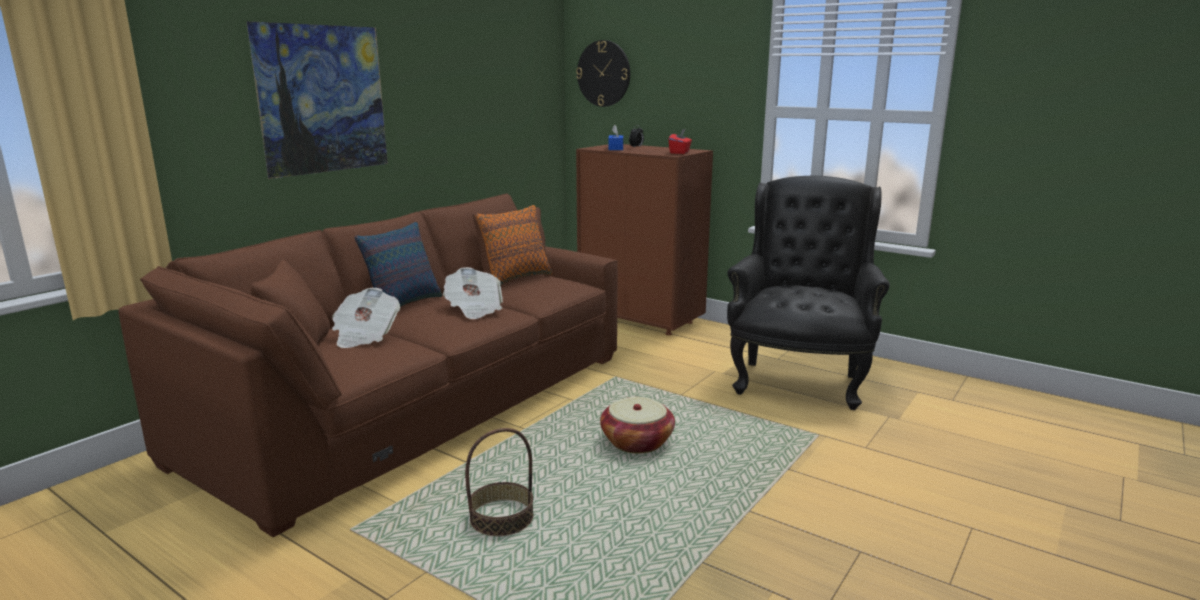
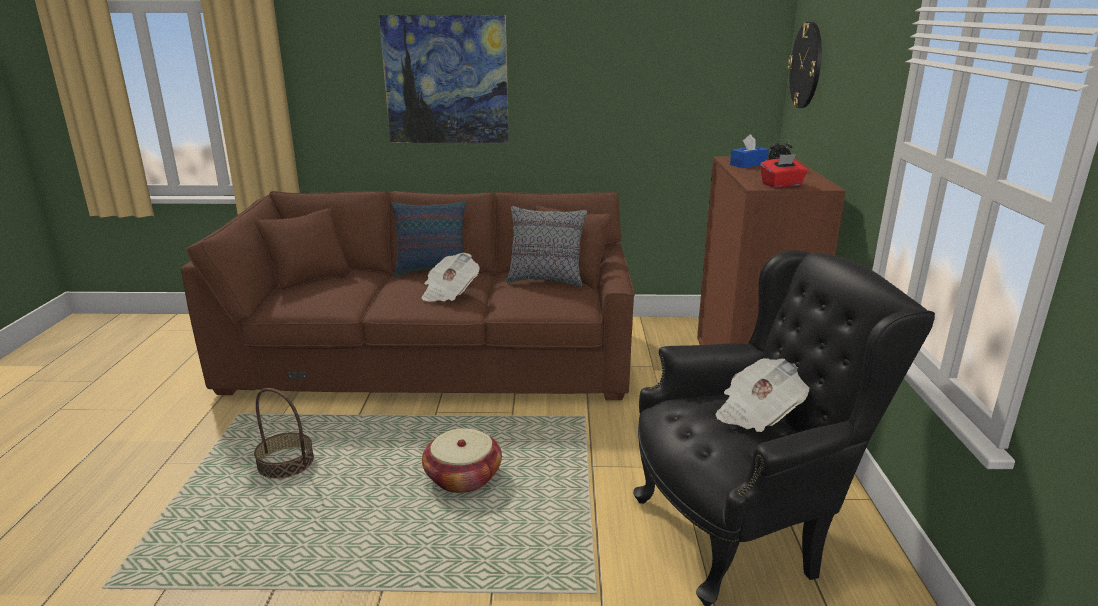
camera: 55 degrees right, 5 degrees up
(365, 336) = (345, 283): newspaper -> newspaper (757, 414)
(516, 279) = (546, 281): orange pillow -> grey pillow

